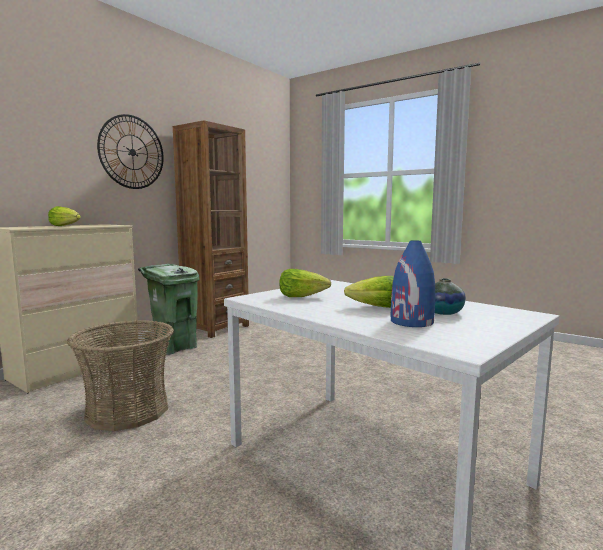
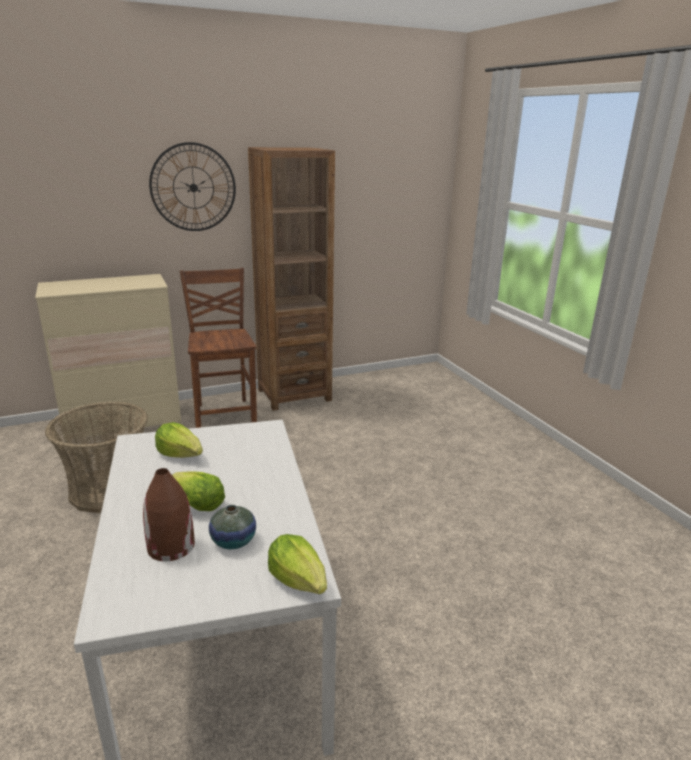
camera: 30 degrees right, 15 degrees up
(66, 226) = (103, 284): lettuce -> lettuce (299, 580)
(174, 347) = (225, 415): green trash can -> brown chair
(412, 321) = (170, 546): blue vase -> brown vase

